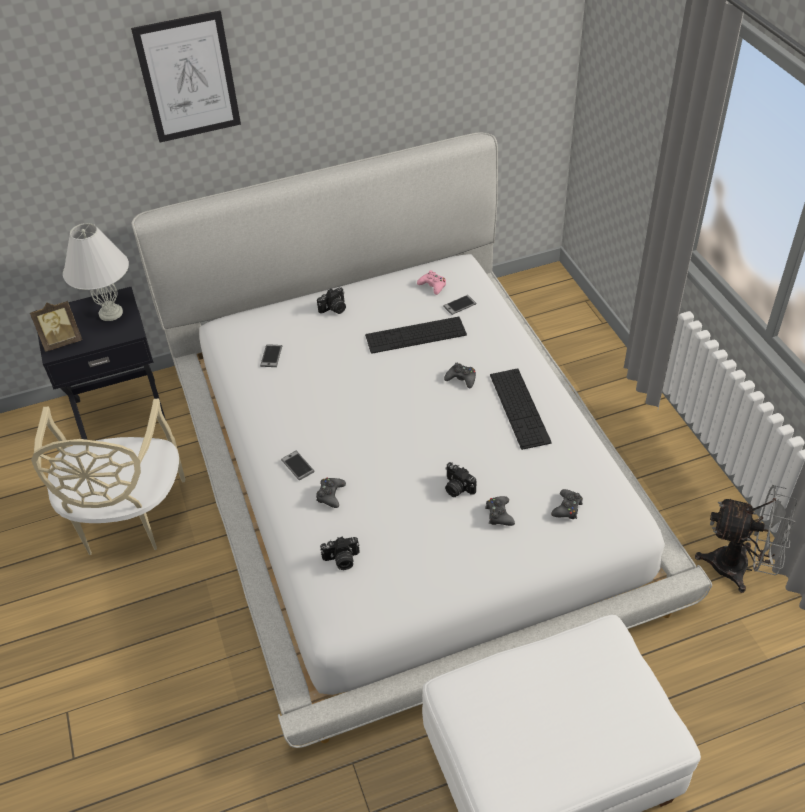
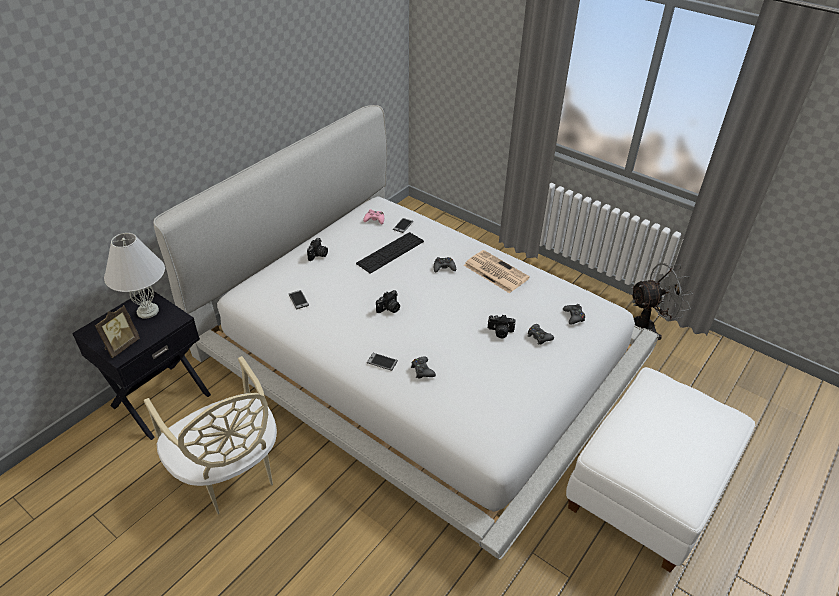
camera: 35 degrees left, 5 degrees down
(188, 78) = (178, 91): picture -> none
(341, 560) = (466, 407): camera -> camera (389, 309)
(519, 408) = (495, 271): keyboard -> newspaper

